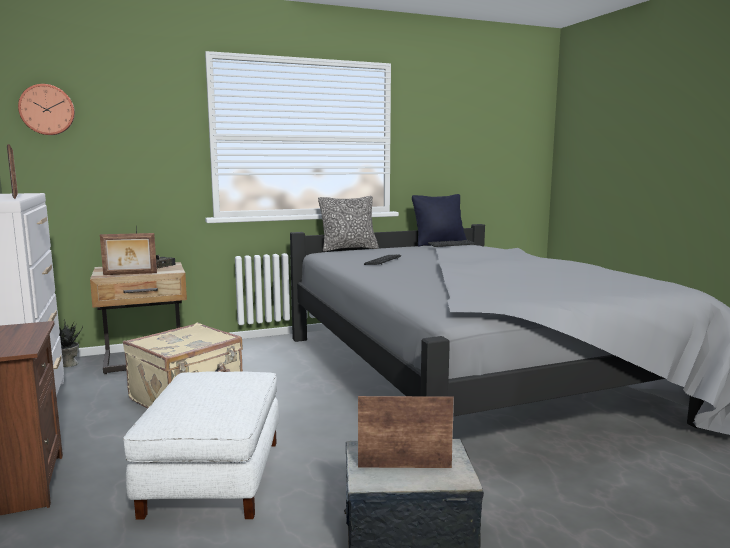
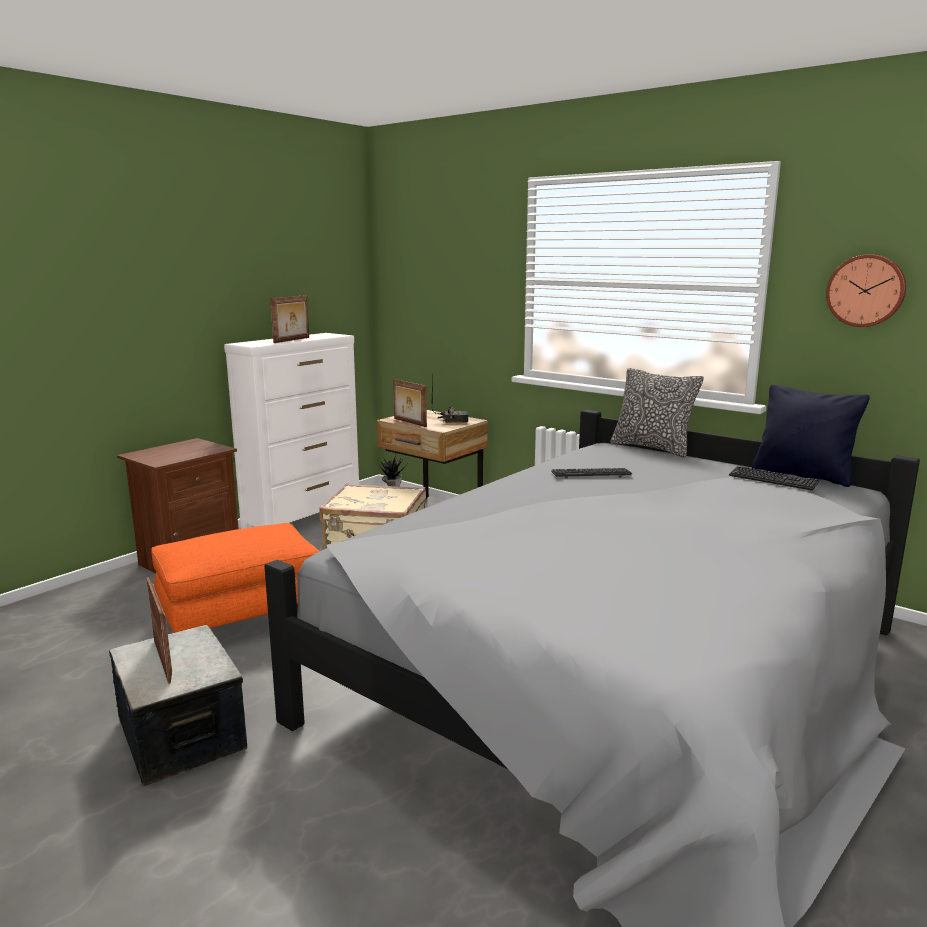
camera: 60 degrees right, 5 degrees up
(47, 110) = (402, 253): wall clock -> wall clock (866, 290)
(213, 476) = (241, 617): white ottoman -> orange ottoman

